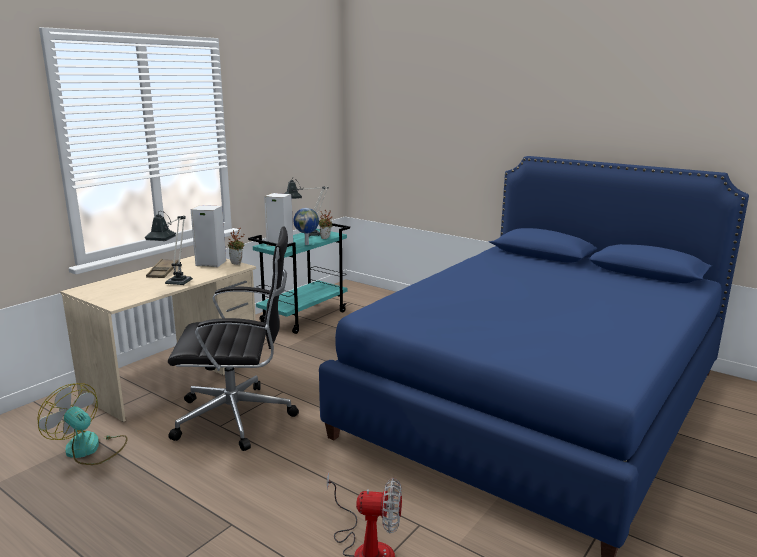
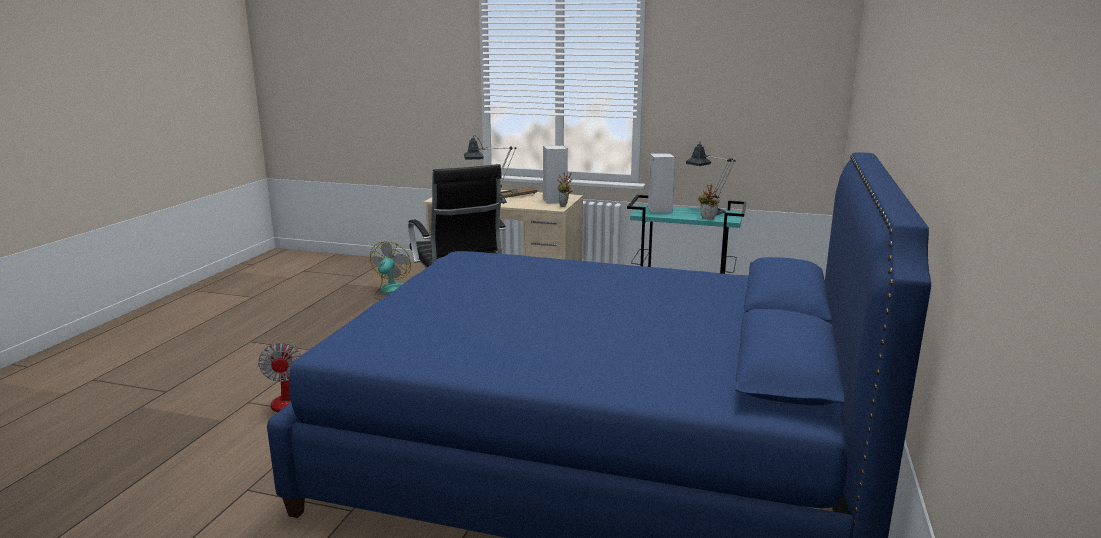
camera: 70 degrees right, 0 degrees up
(307, 244) = (673, 216): globe -> none

